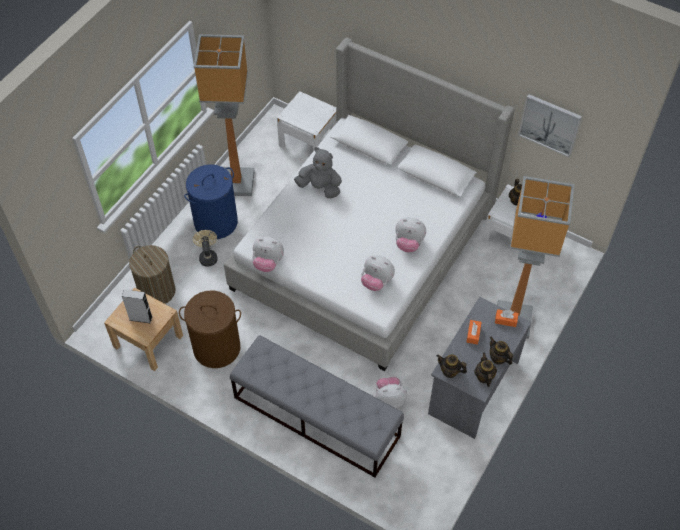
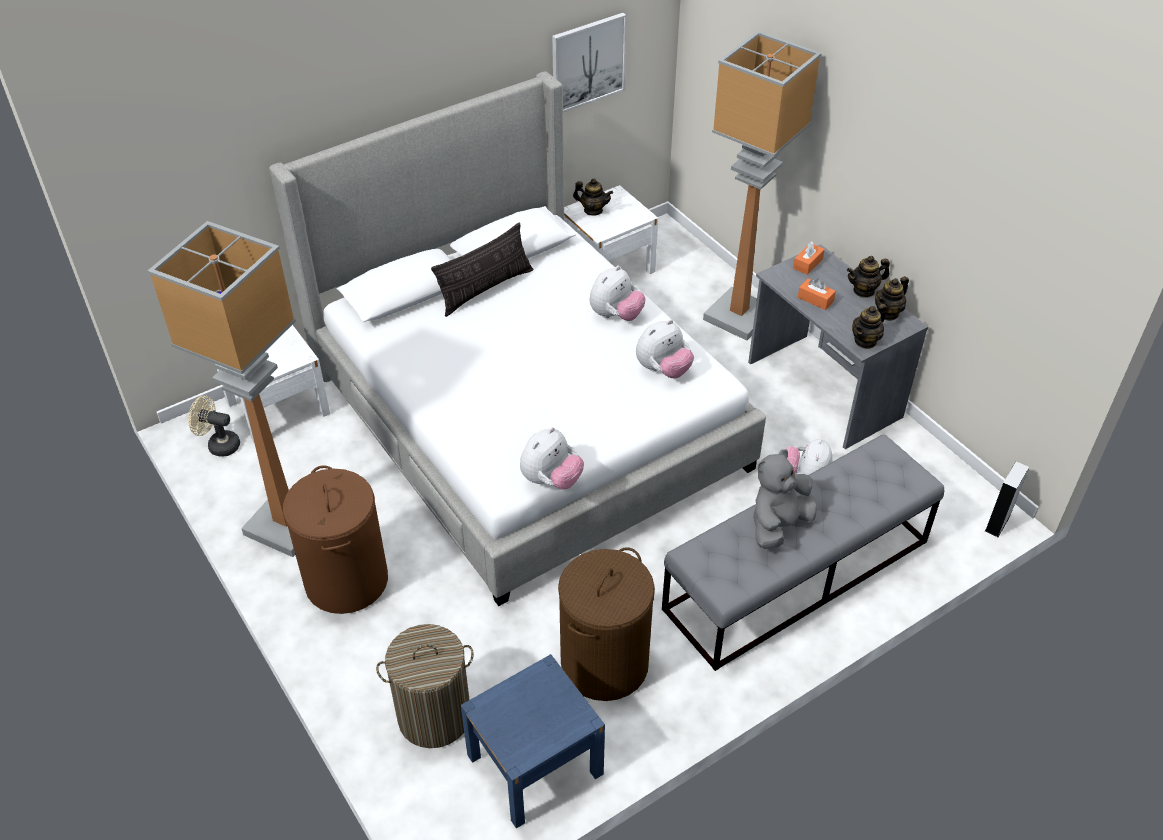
camera: 65 degrees left, 10 degrees down
(140, 318) = (537, 714): grey speaker -> grey speaker (997, 522)
(148, 341) = (535, 764): beige nightstand -> blue nightstand
(208, 256) = (410, 615): beige fan -> beige fan (219, 445)
(216, 222) = (346, 580): blue laundry basket -> brown laundry basket
(320, 187) = (445, 371): grey plush toy -> grey plush toy (778, 525)
(394, 177) = (485, 289): none -> pillow
(484, 376) = (888, 313): teapot -> teapot turned 60 degrees counterclockwise

